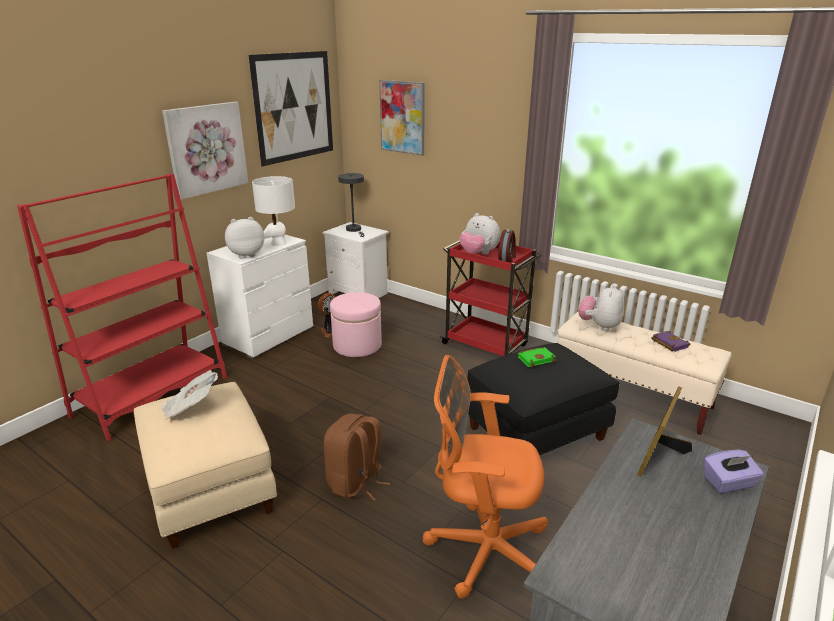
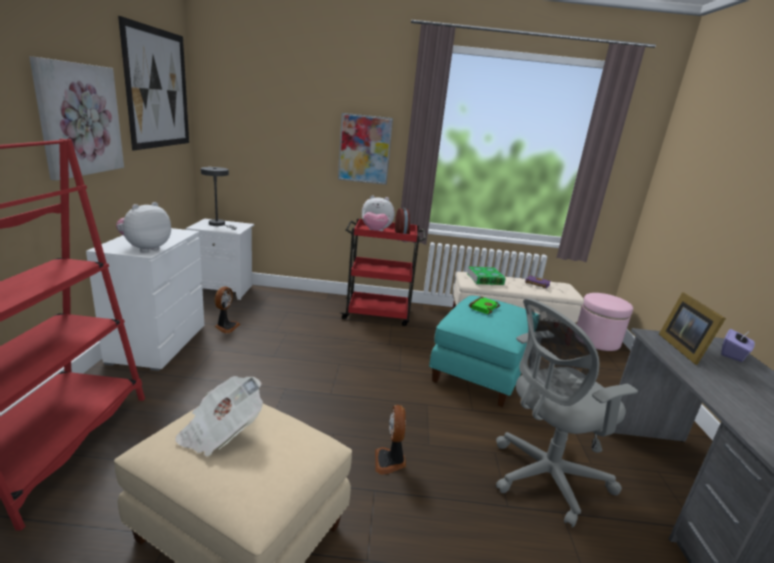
camera: 35 degrees left, 5 degrees down
(279, 243) = (172, 235): white table lamp -> none
(356, 483) = (390, 461): brown backpack -> fan
(357, 345) = (267, 335): pink ottoman -> pink ottoman (596, 340)
(402, 117) = (272, 111): picture -> picture (364, 149)
(483, 550) = (543, 478): orange office chair -> grey office chair
(535, 432) = (479, 371): black ottoman -> turquoise ottoman
(599, 326) = (485, 279): plush toy -> book

